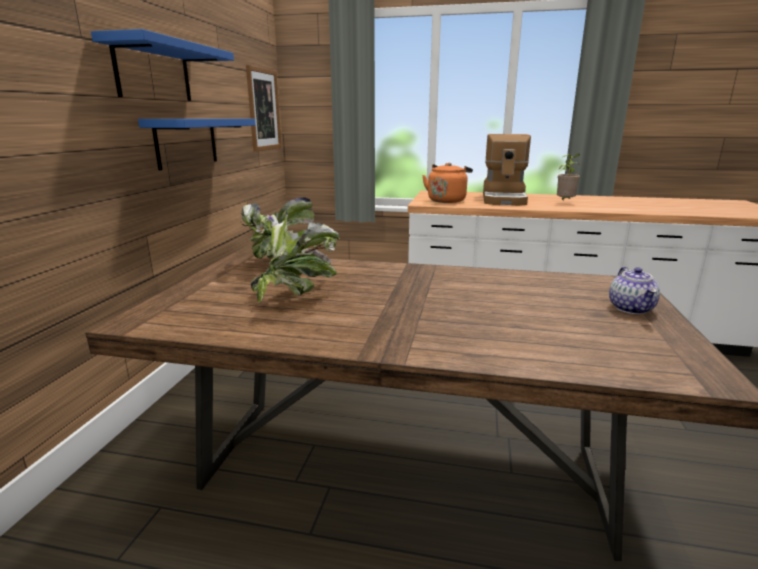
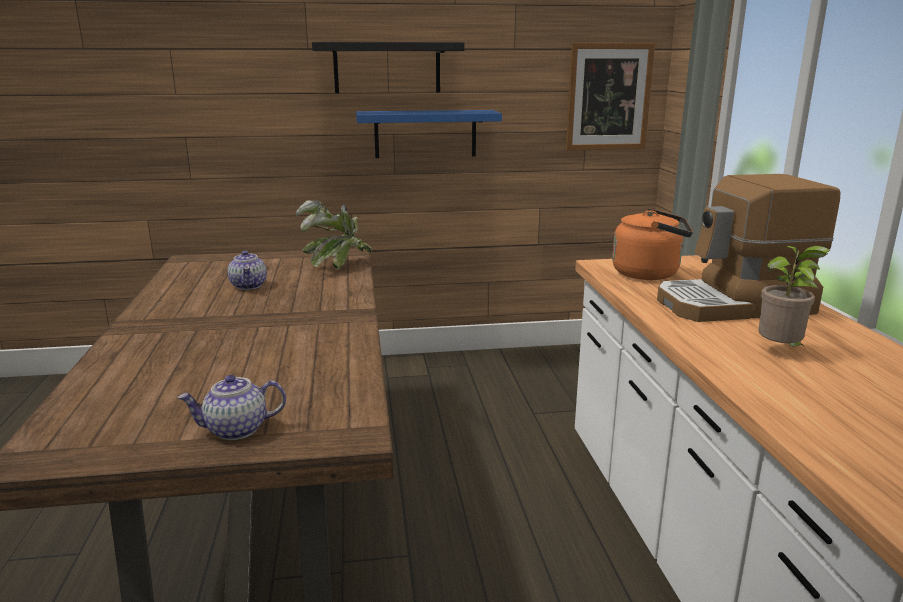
camera: 70 degrees right, 0 degrees up
(153, 72) = (387, 68): blue shelf -> black shelf
(298, 296) = (249, 286): potted plant -> teapot

